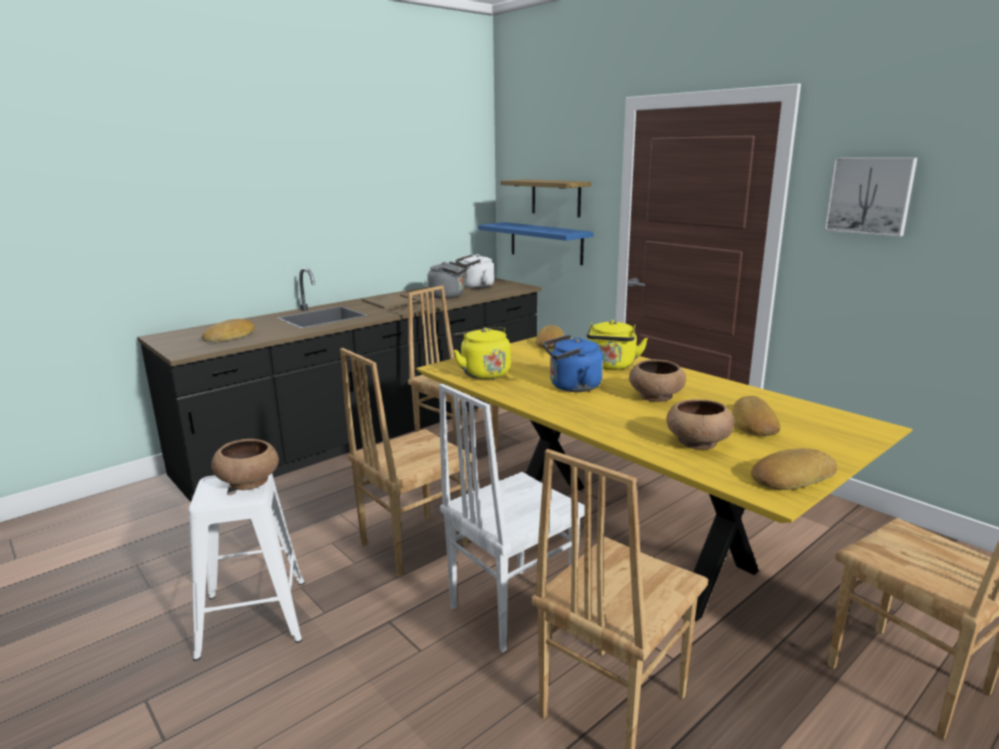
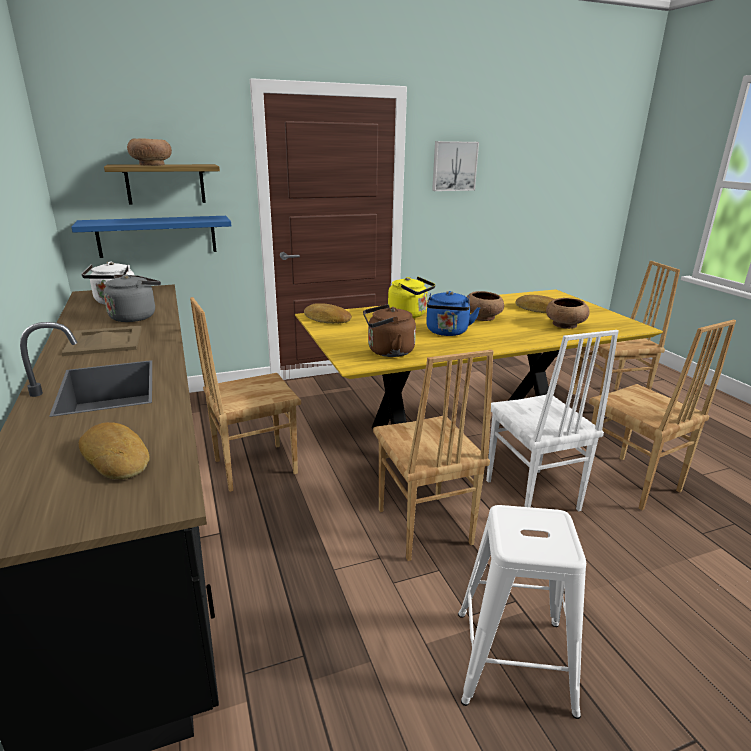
camera: 70 degrees left, 5 degrees up
(249, 481) = (522, 519): brown bowl -> brown bowl (151, 165)
(483, 373) = (387, 352): yellow kettle -> brown kettle
(791, 477) = (614, 320): bread -> none

